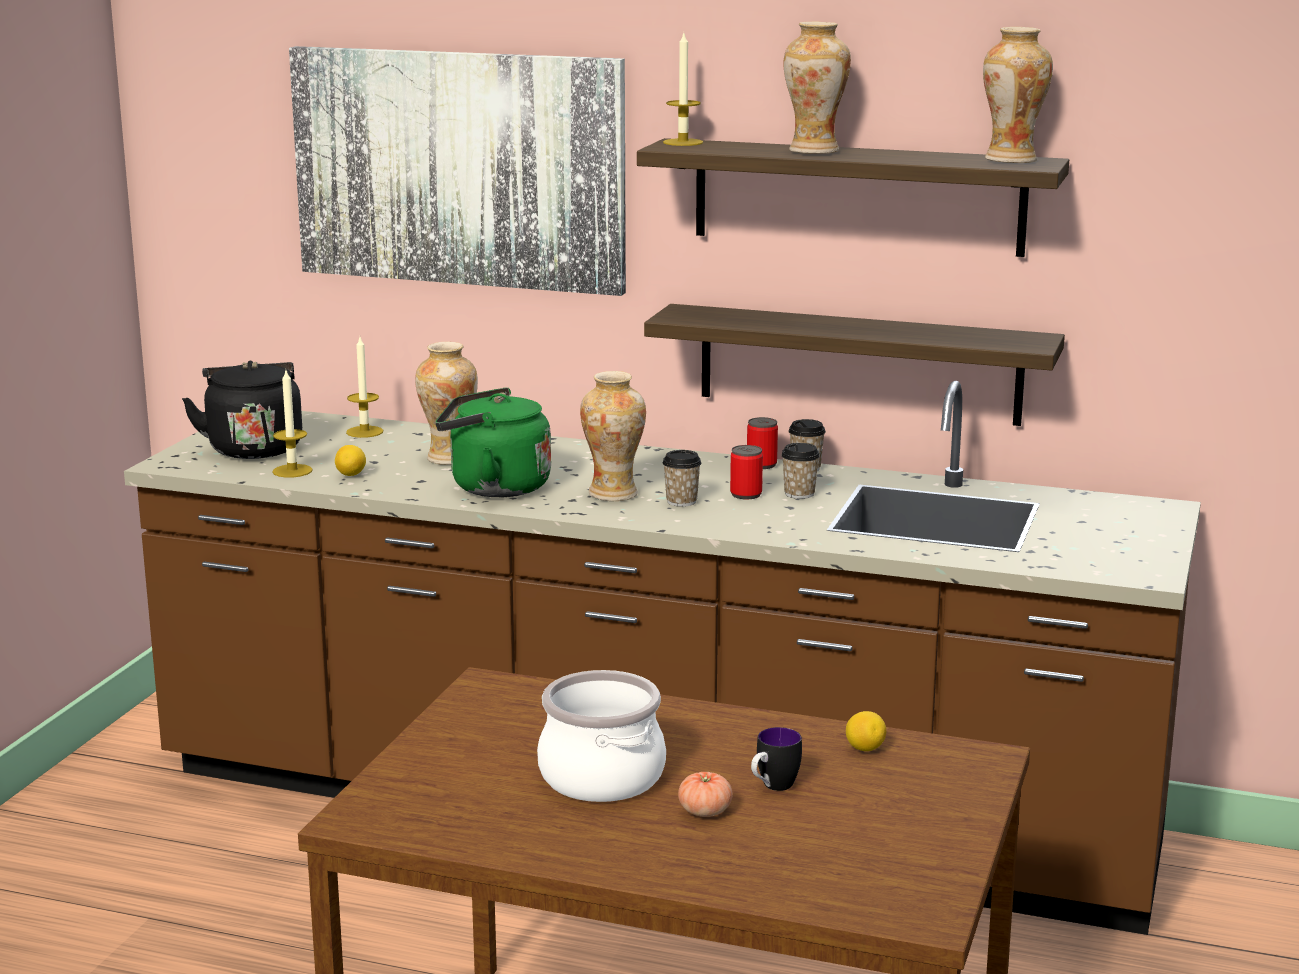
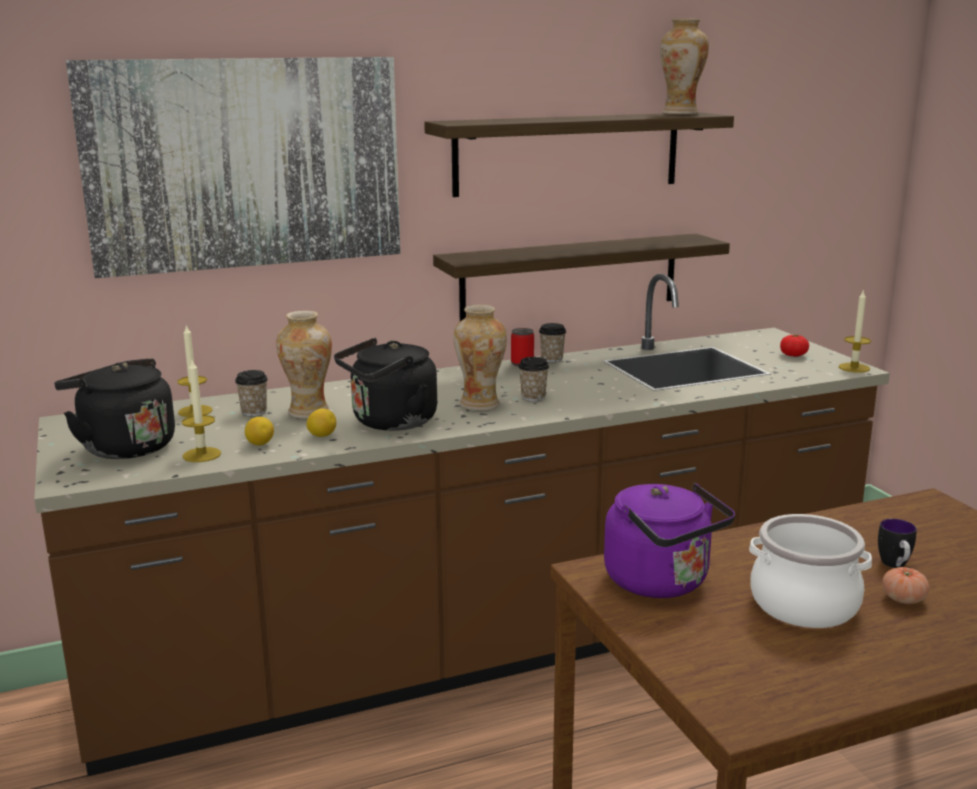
camera: 40 degrees left, 0 degrees up
(493, 487) = (390, 423): green kettle -> black kettle
(522, 714) = (662, 583): none -> purple kettle
(683, 142) = (453, 121): candle -> candle (854, 368)
(746, 494) = (558, 383): can -> none
(799, 494) = (586, 374): cup -> cup (254, 412)
(814, 151) = (556, 118): vase -> none
(865, 749) = (876, 521): lemon -> lemon (322, 436)
(1114, 540) = (793, 355): none -> tomato

